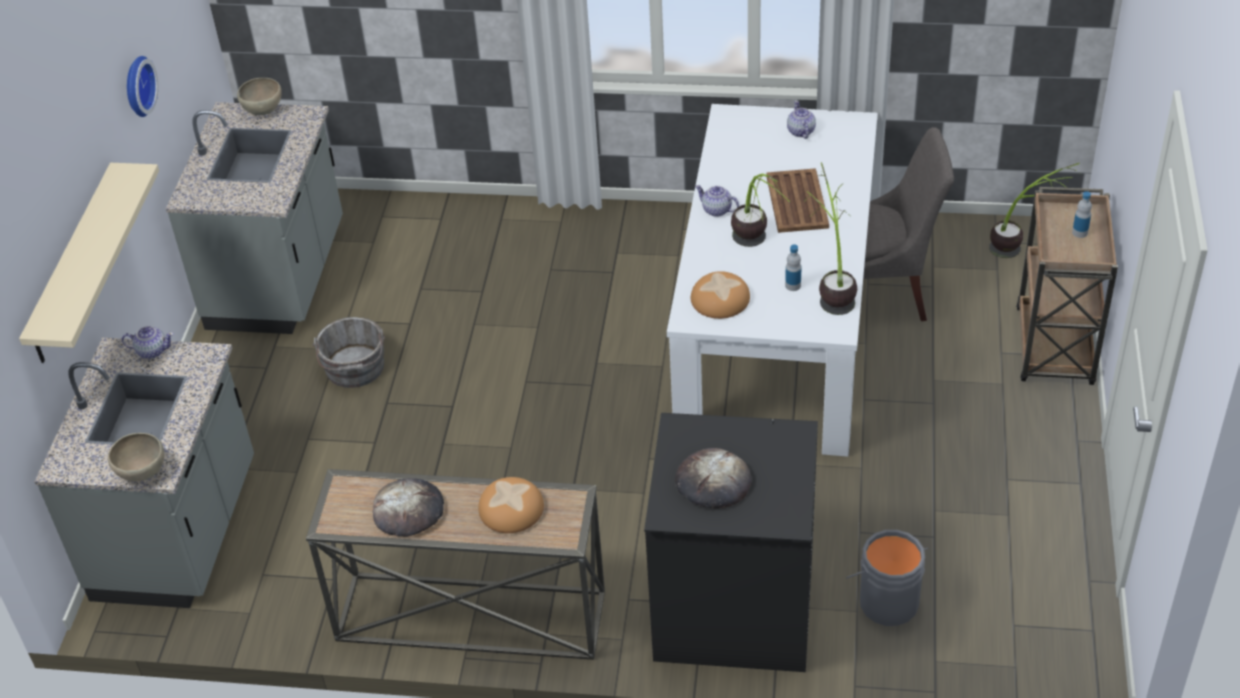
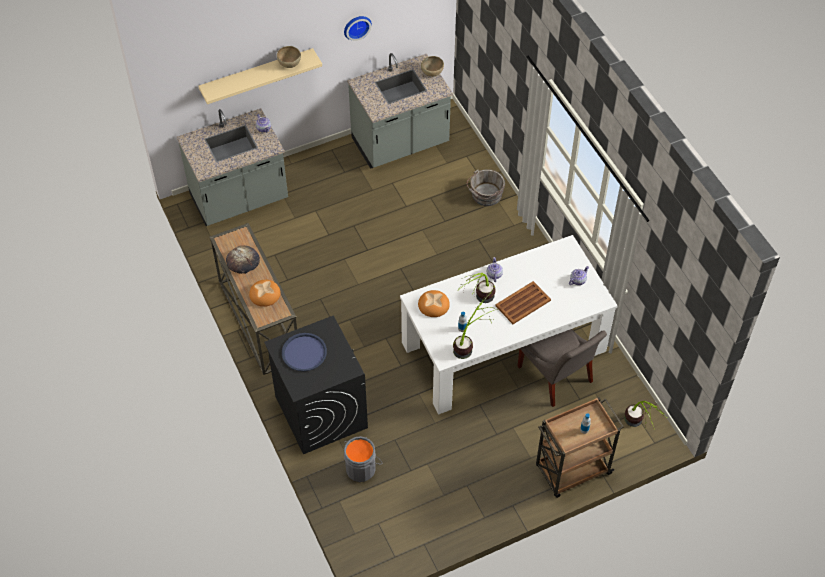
camera: 55 degrees right, 10 degrees up
(142, 474) = (199, 166): brown bowl -> brown bowl (289, 64)
(355, 370) = (365, 203): grey bucket -> grey bucket (485, 195)
(712, 482) = (304, 352): bread -> blue tray

